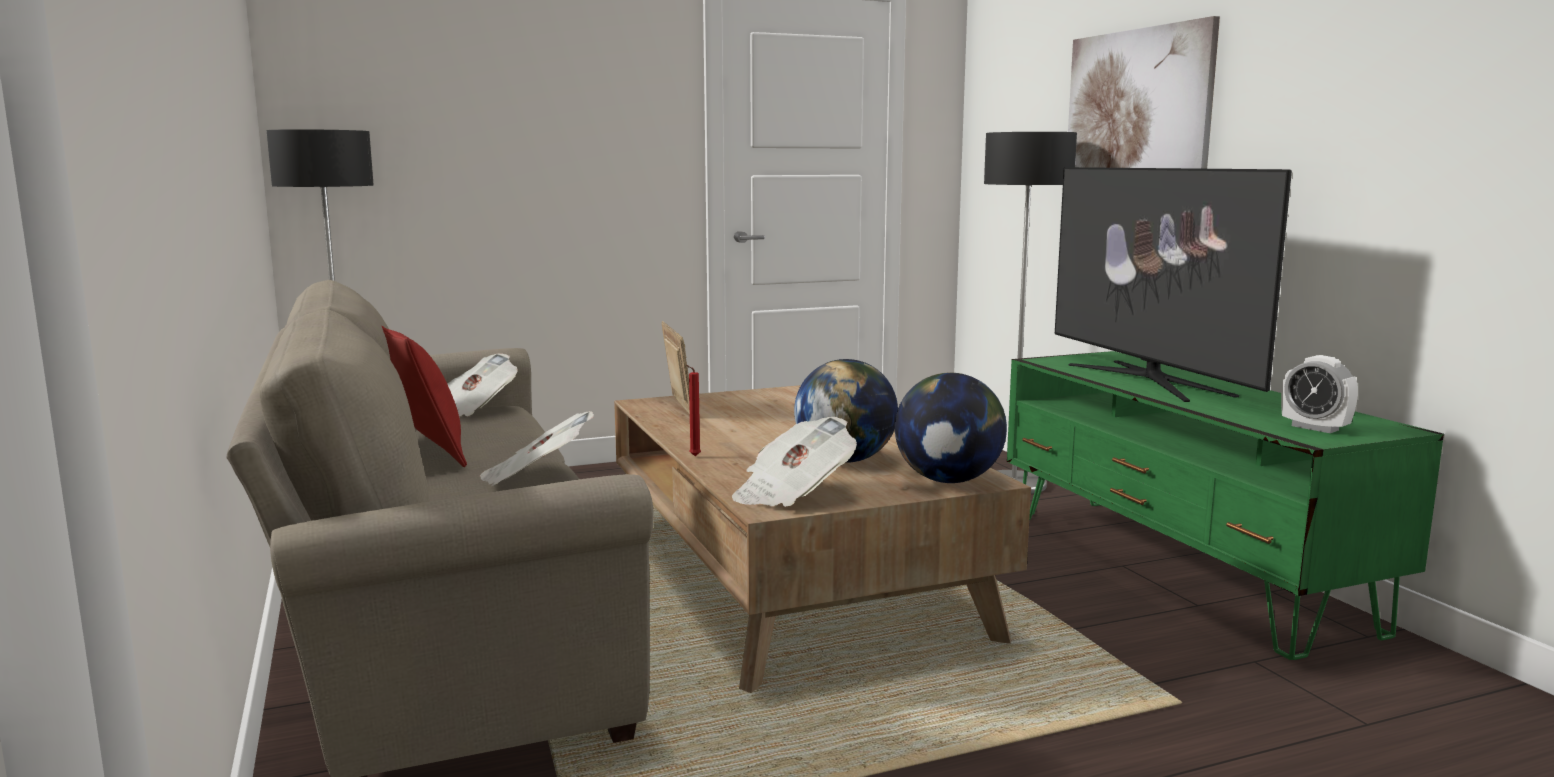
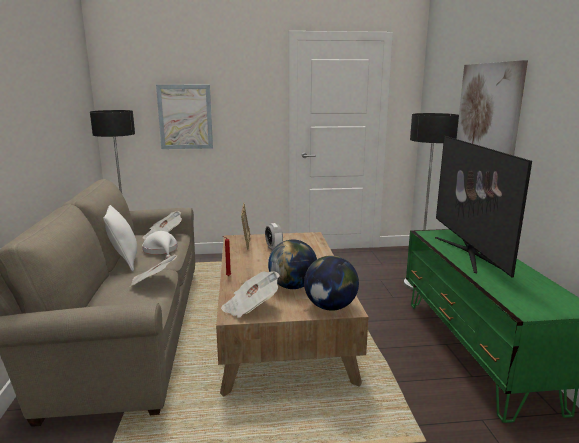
camera: 15 degrees right, 5 degrees up
(425, 453) = (124, 261): red pillow -> white pillow
(480, 152) = (185, 117): none -> picture
(496, 432) = (161, 250): none -> white hat
(1315, 428) = (532, 303): alarm clock -> alarm clock (274, 249)

